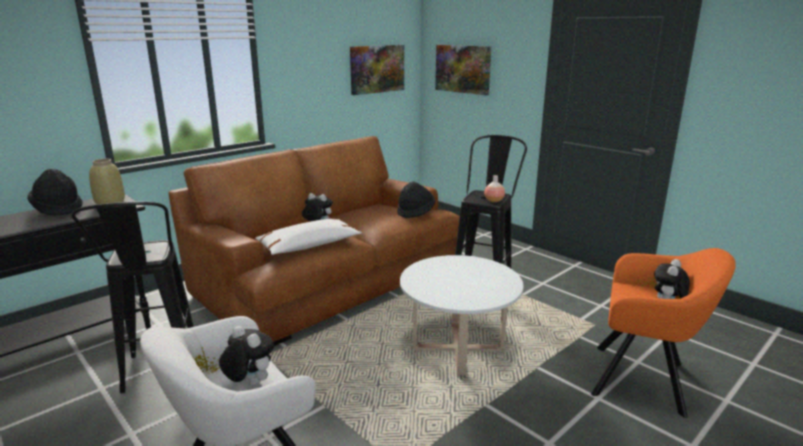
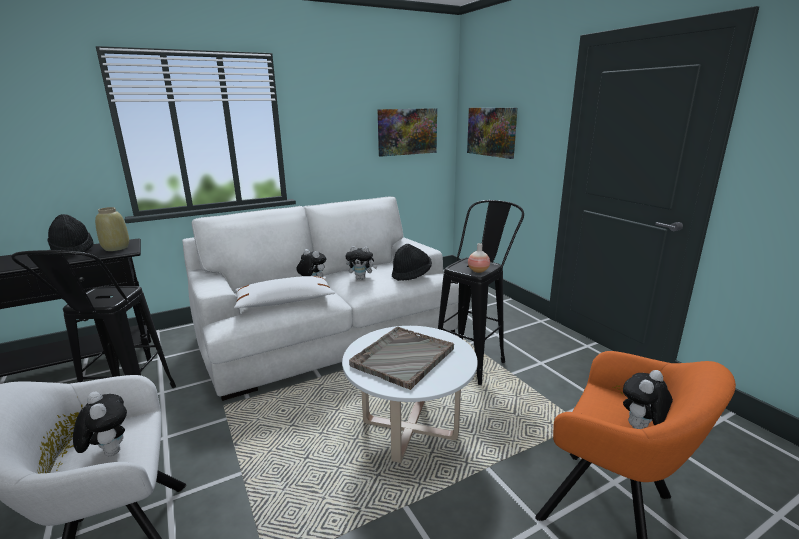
camera: 15 degrees right, 0 degrees up
(328, 279) = (327, 332): brown sofa -> white sofa
(368, 219) = (361, 278): none -> plush toy
(455, 281) = (402, 357): none -> grey tray

